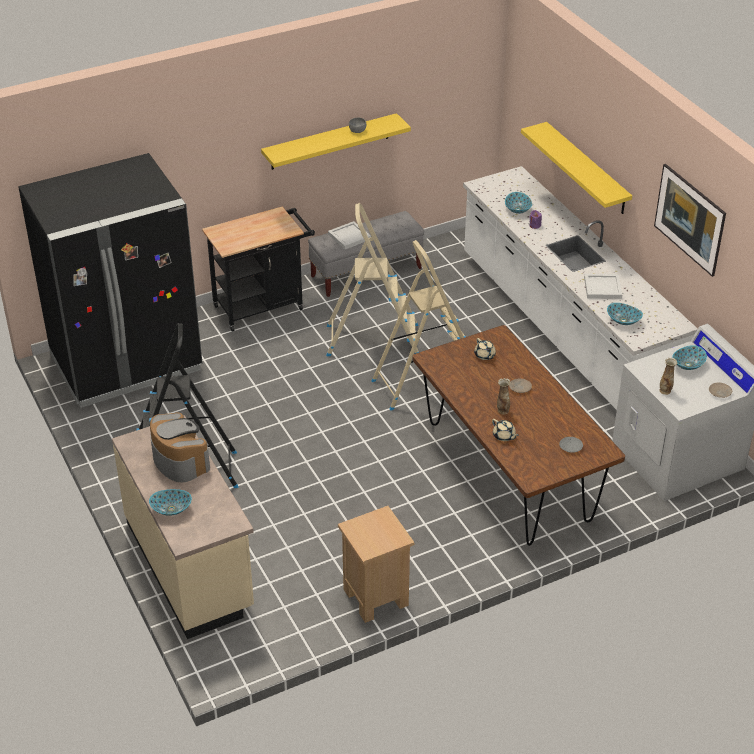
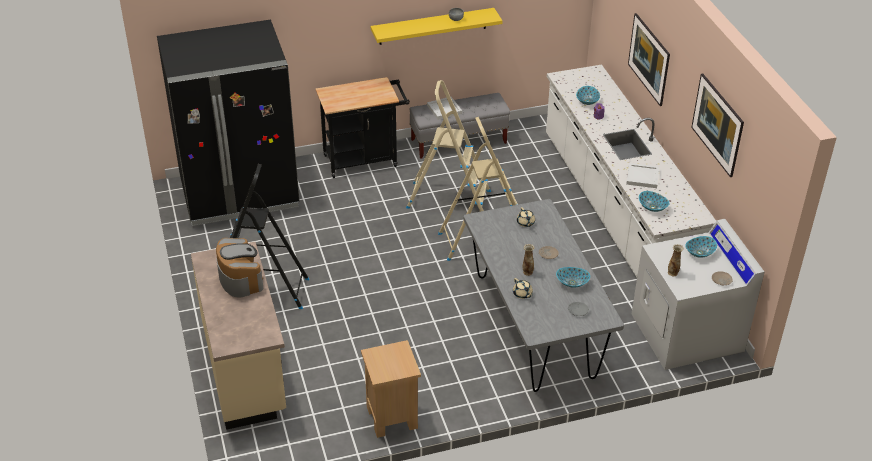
camera: 10 degrees right, 0 degrees up
(171, 509) = (221, 318): bowl -> bowl (572, 283)
(510, 472) = (535, 326): brown dining table -> grey dining table
(586, 168) = (647, 71): yellow shelf -> picture

